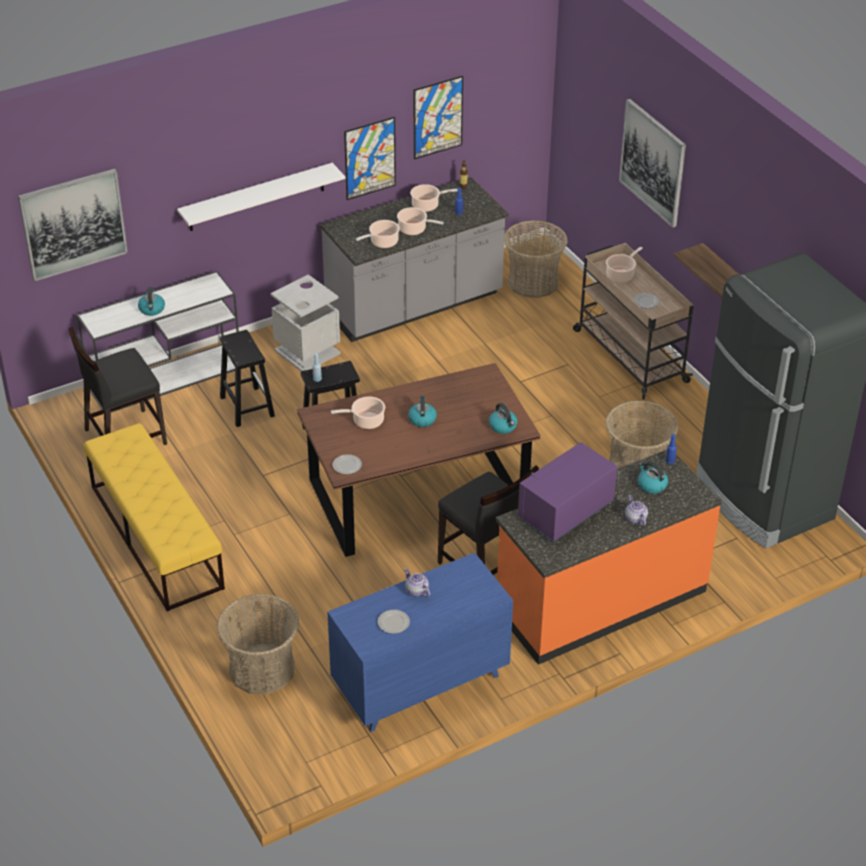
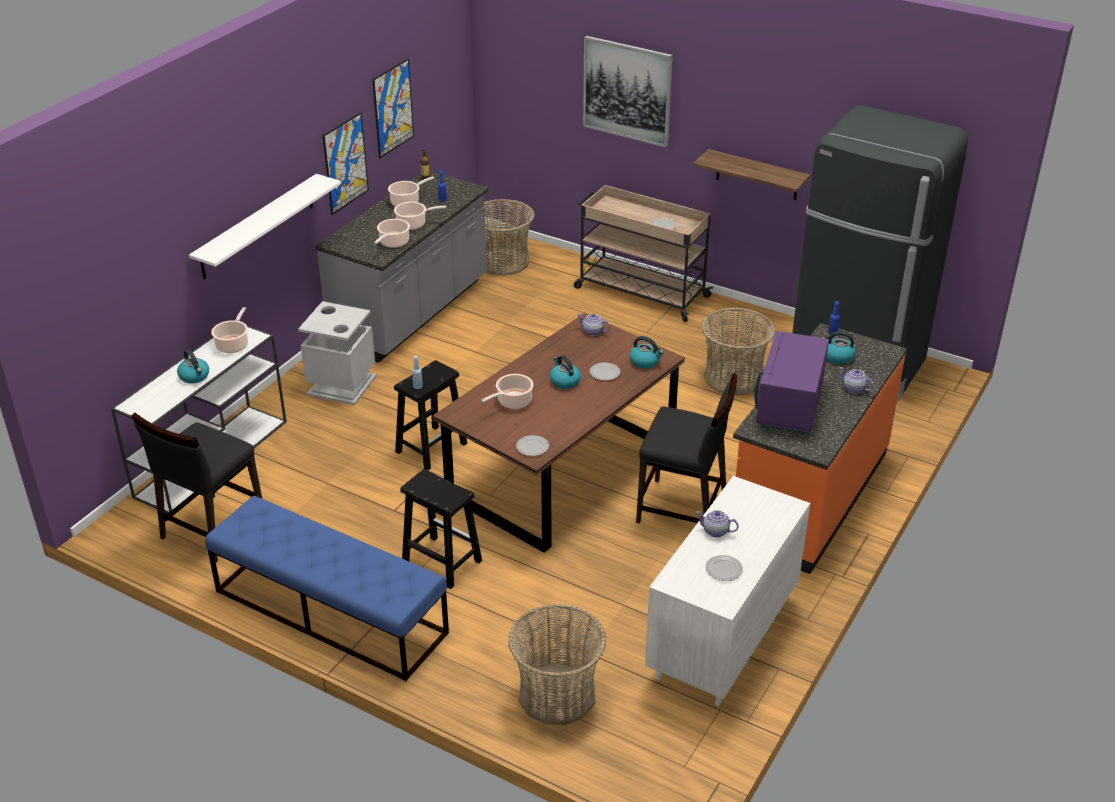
camera: 30 degrees left, 5 degrees down
(73, 223) = (92, 294): picture -> none
(156, 536) = (330, 612): yellow bench -> blue bench
(246, 406) = (321, 453): black stool -> black stool (440, 562)
(419, 684) = (722, 639): blue dresser -> white dresser
(461, 424) = (604, 373): none -> plate
(486, 383) = (593, 332): none -> teapot
(621, 275) = (620, 212): cooking pot -> cooking pot (233, 344)

